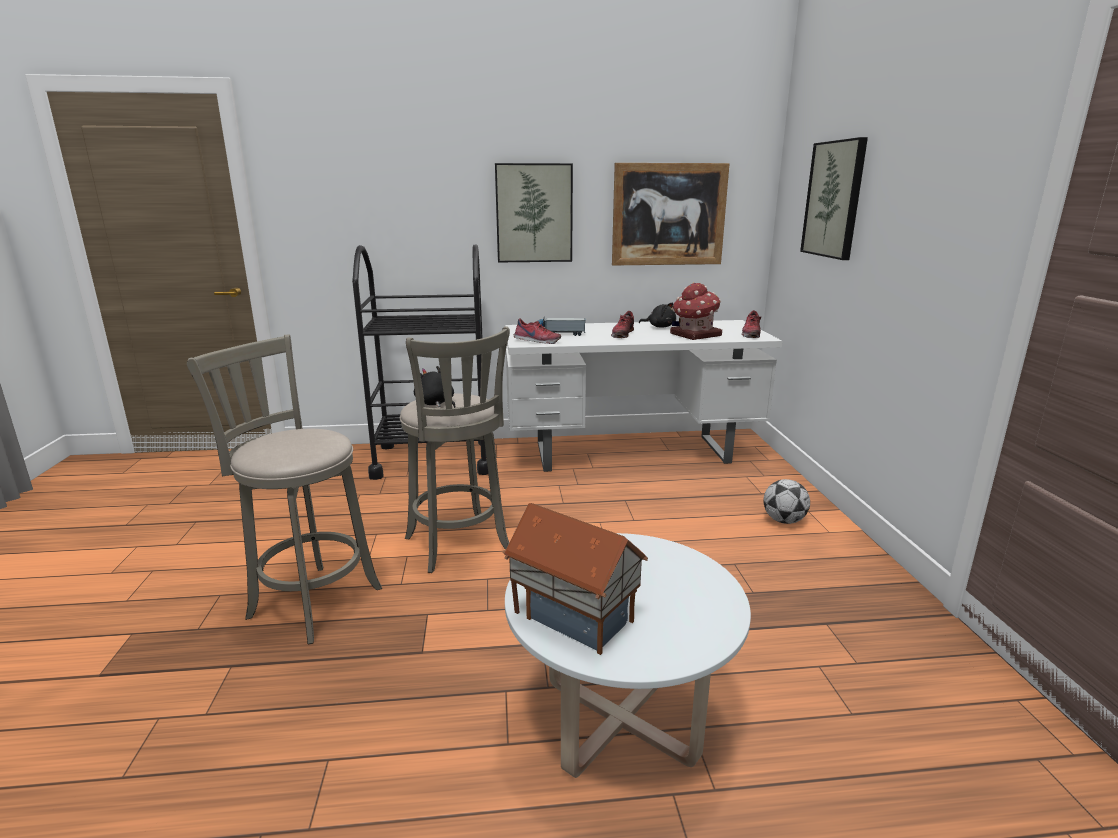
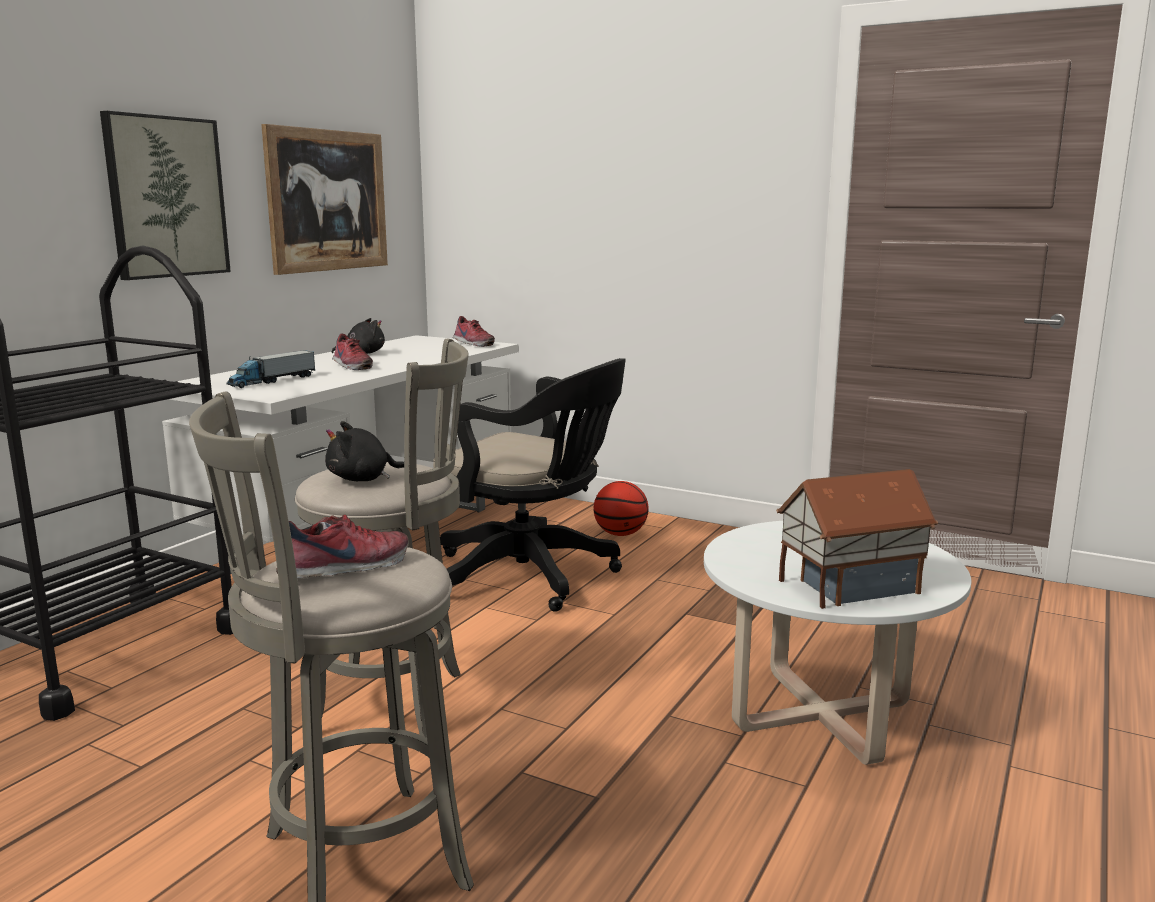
camera: 55 degrees left, 5 degrees down
(536, 341) = (280, 391): shoe -> shoe (346, 569)
(663, 518) = (532, 576): none -> black office chair
(694, 335) = (428, 353): toy house -> none
(783, 520) = (620, 534): football -> basketball
(834, 199) = (545, 178): picture -> none

